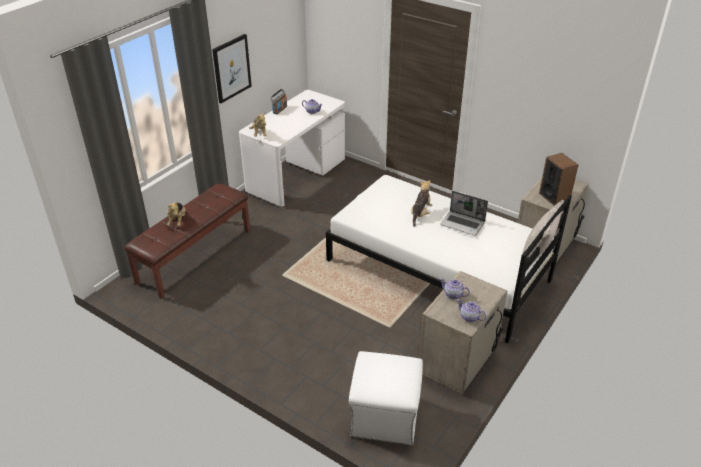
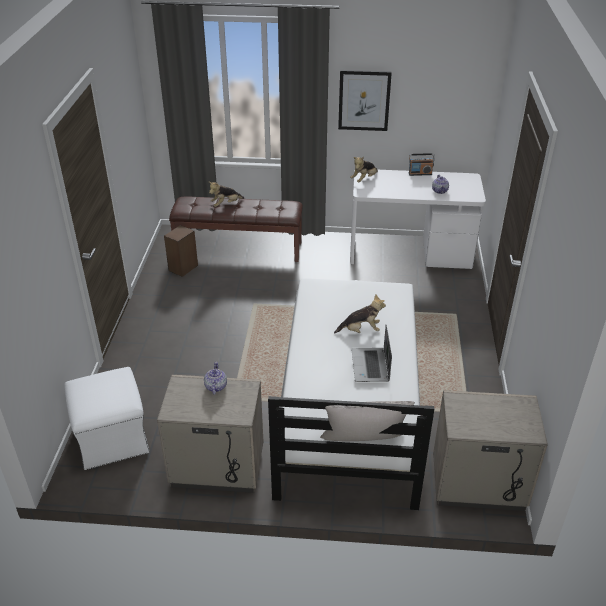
camera: 60 degrees right, 0 degrees up
(470, 317) = (186, 409): teapot -> none
(554, 197) = (477, 418): speaker -> speaker (183, 268)

